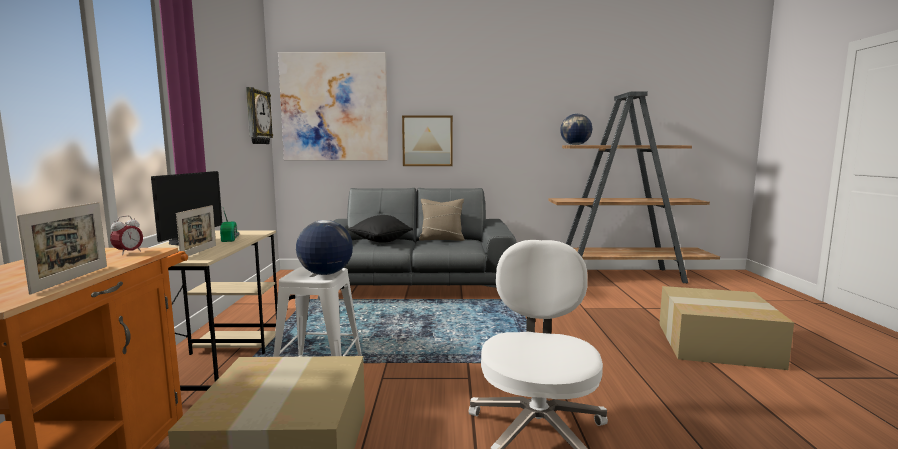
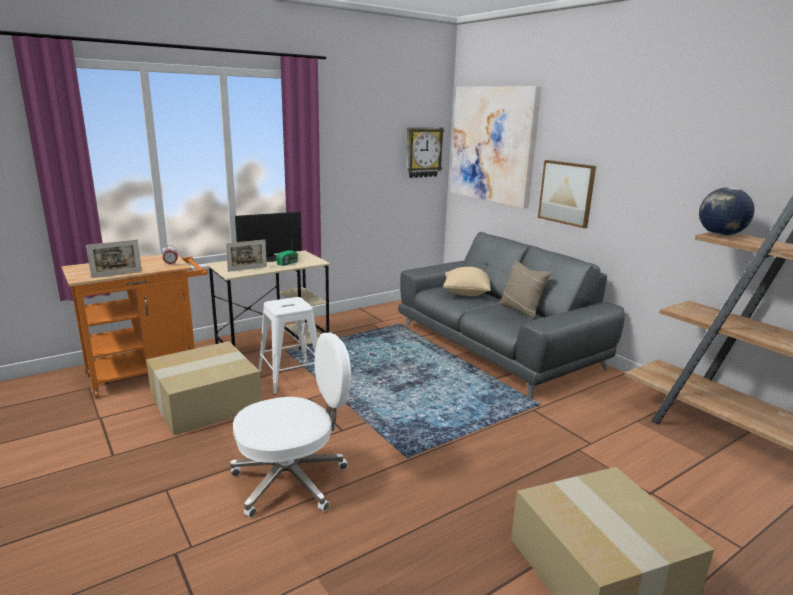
camera: 55 degrees right, 10 degrees up
(325, 274) = (289, 307): globe -> none
(380, 242) = (466, 293): black pillow -> beige pillow

